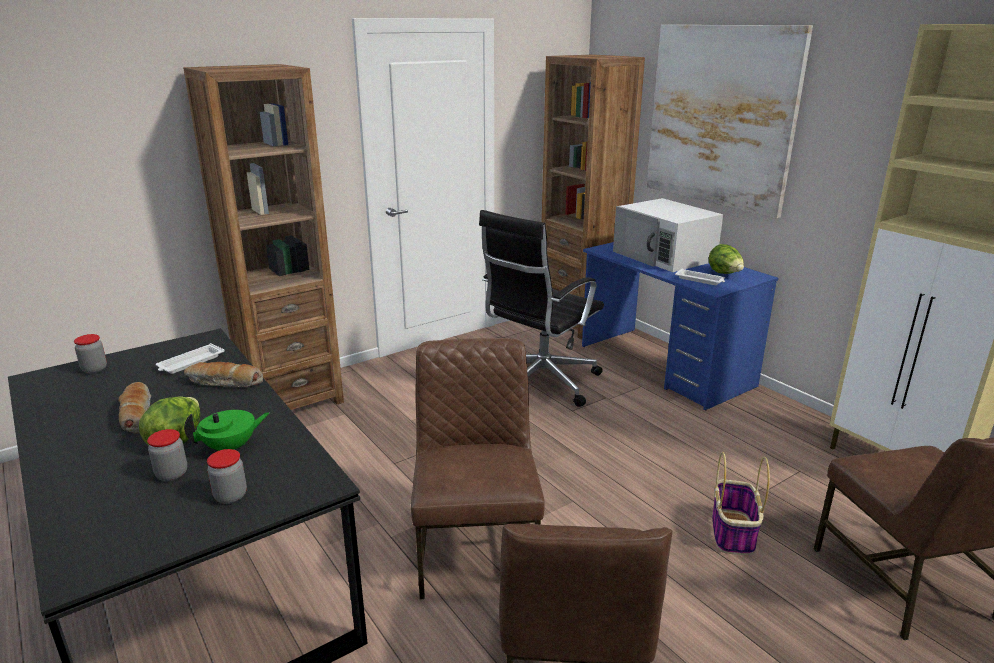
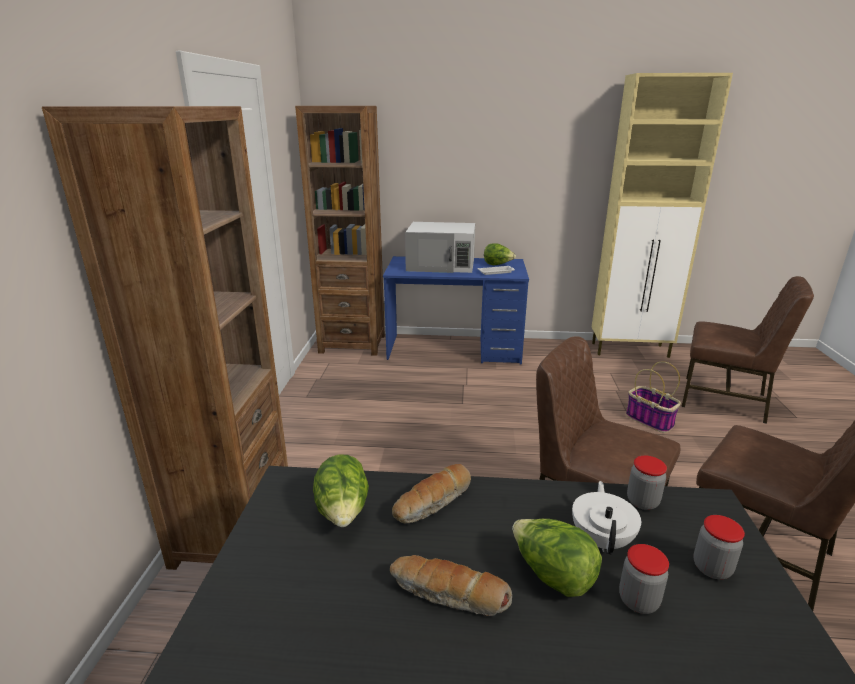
camera: 50 degrees left, 0 degrees up
(94, 369) = (245, 605): jar -> jar (642, 501)
(190, 363) = (343, 513): white tray -> lettuce
(231, 447) = (602, 539): green teapot -> white teapot
(539, 383) = (409, 397): black office chair -> none
(720, 117) = (456, 150): picture -> none

